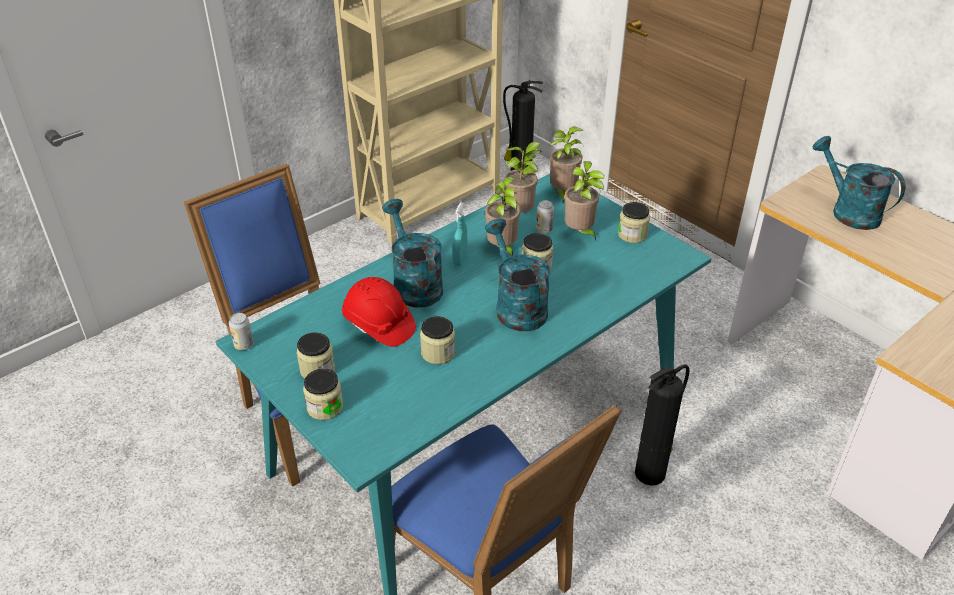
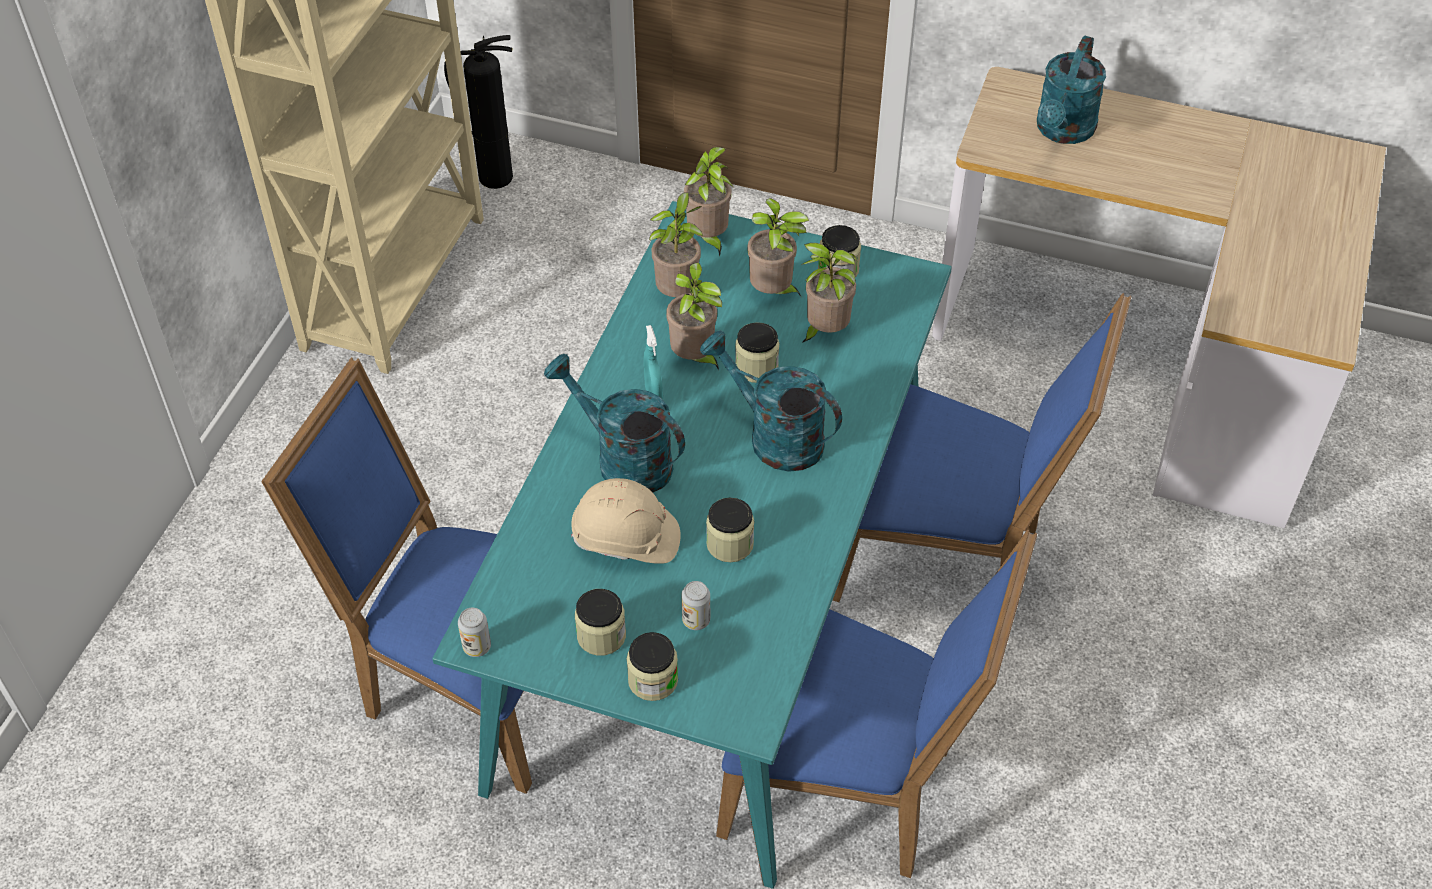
camera: 30 degrees left, 10 degrees up
(378, 325) = (626, 539): red hard hat -> beige hard hat
(544, 229) = (725, 306): can -> can (696, 620)
(596, 263) = (824, 331): none -> potted plant
(651, 472) = (949, 559): fire extinguisher -> blue chair
(848, 211) = (1062, 132): turquoise watering can -> turquoise watering can turned 90 degrees counterclockwise

